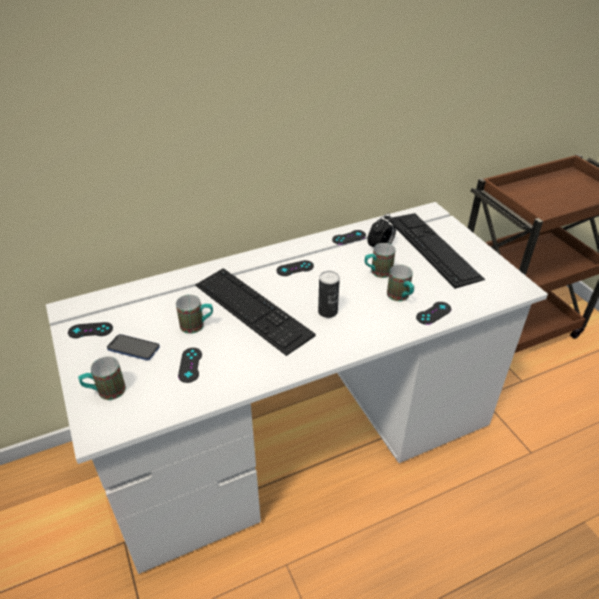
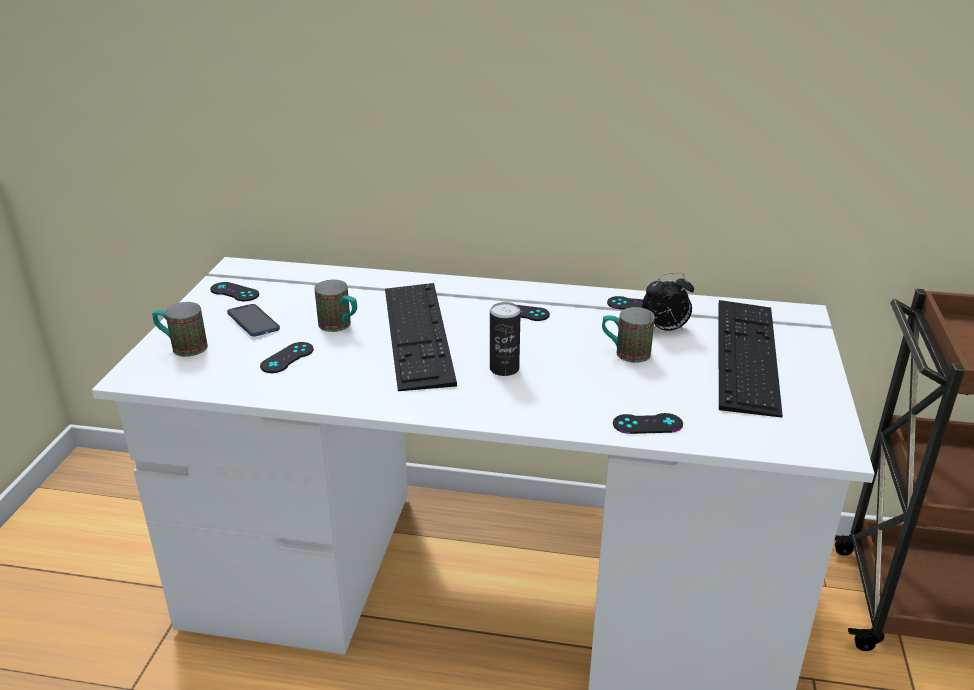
camera: 35 degrees right, 10 degrees down
(400, 297) = (622, 390): mug -> none

